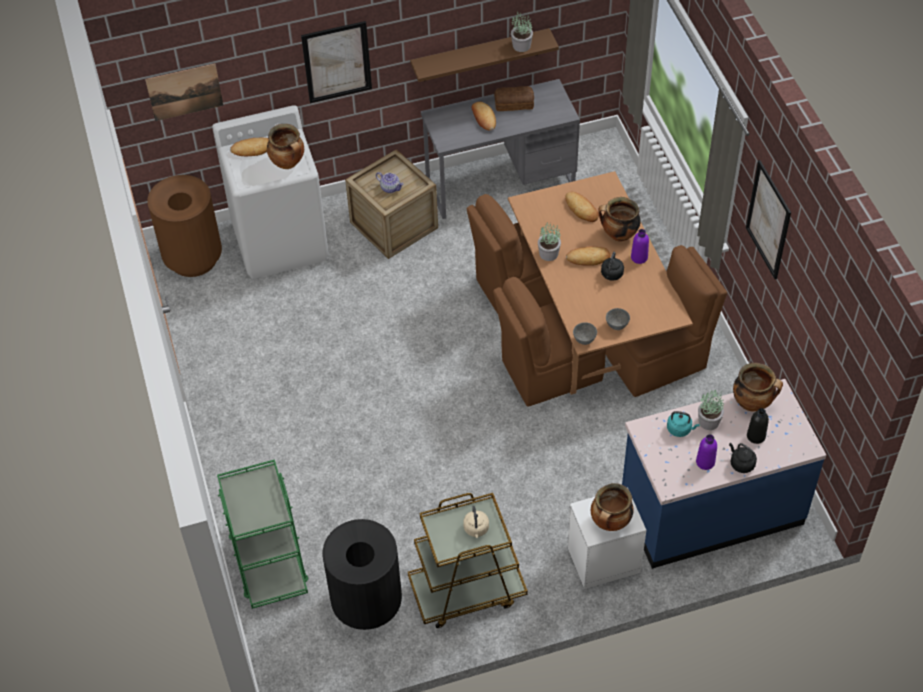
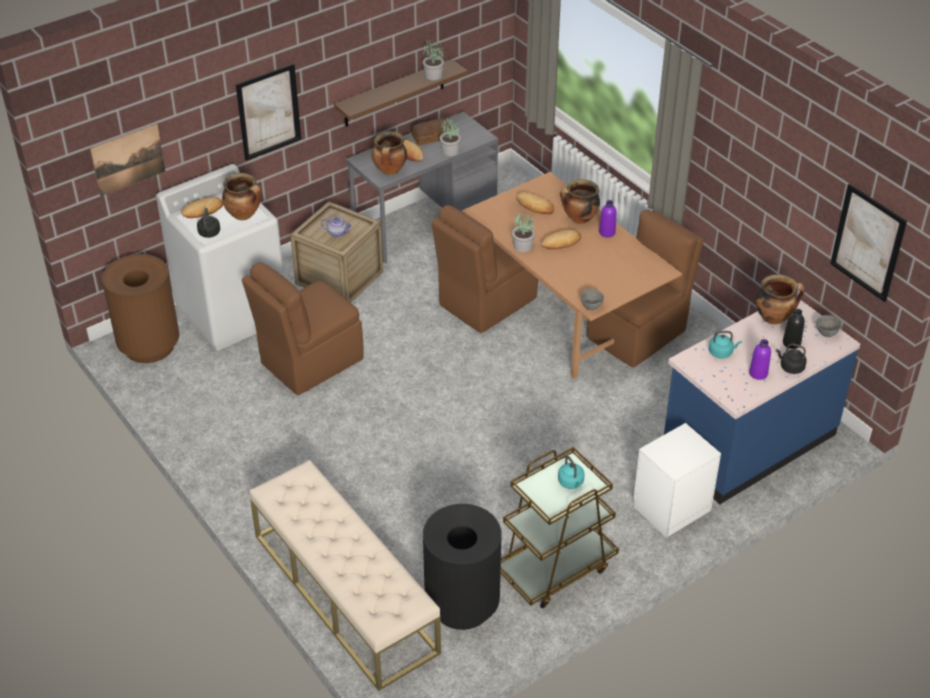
camera: 20 degrees left, 10 degrees down
(269, 561) = (344, 593): green cart -> beige bench
(476, 529) = (571, 483): beige kettle -> turquoise kettle
(549, 371) = (543, 364): brown chair -> brown chair (309, 362)
(610, 523) = (685, 455): cooking pot -> cooking pot (390, 171)
(611, 275) = (589, 251): black kettle -> black kettle (209, 234)
(617, 326) = (615, 289): grey bowl -> grey bowl (826, 334)
(708, 421) = (743, 340): potted plant -> potted plant (450, 150)
(768, 220) = (740, 149): picture -> picture (868, 242)

